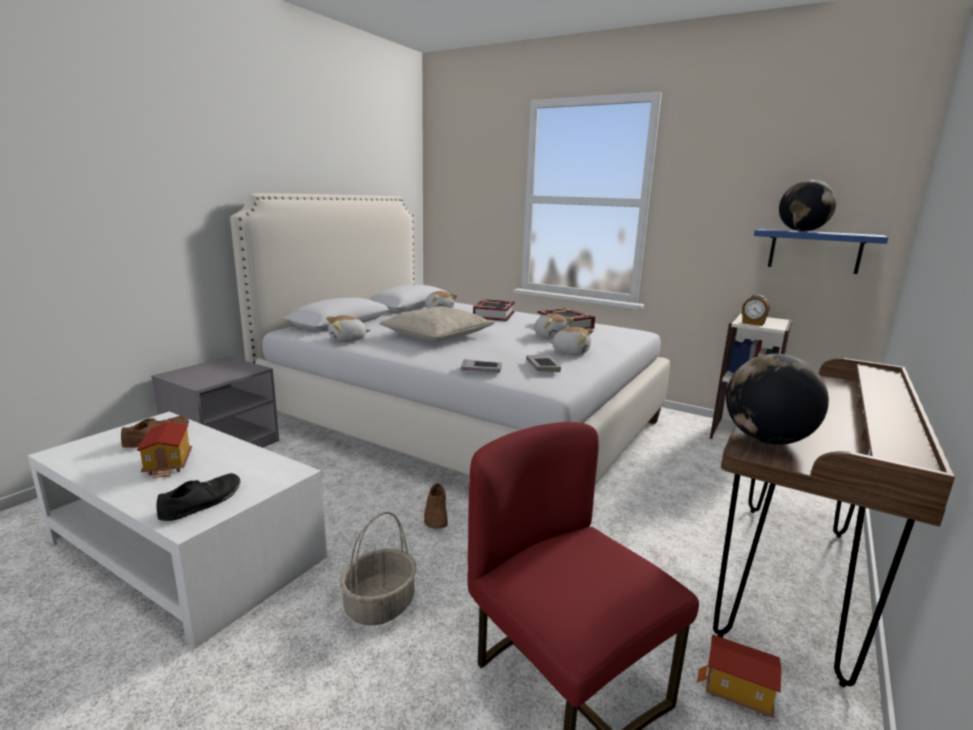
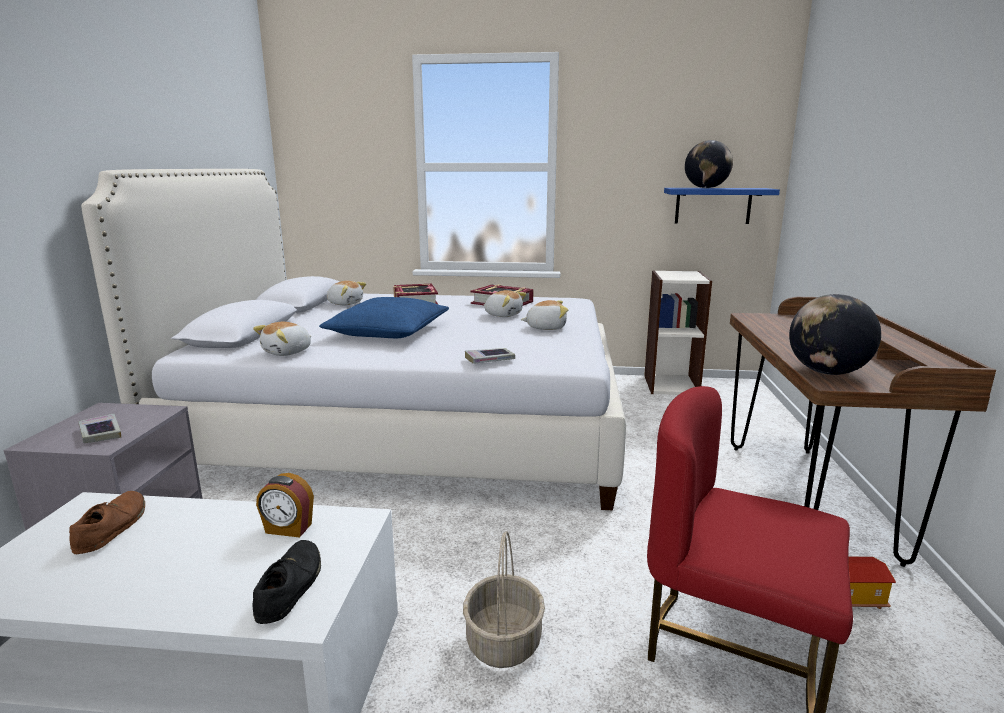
camera: 25 degrees left, 0 degrees up
(169, 464) = (178, 556): toy house -> none
(436, 515) = (474, 531): brown shoe -> none
(437, 336) = (388, 332): beige pillow -> blue pillow
(542, 366) = (545, 345): book -> book (100, 433)
(753, 323) = (678, 278): alarm clock -> alarm clock (288, 529)

